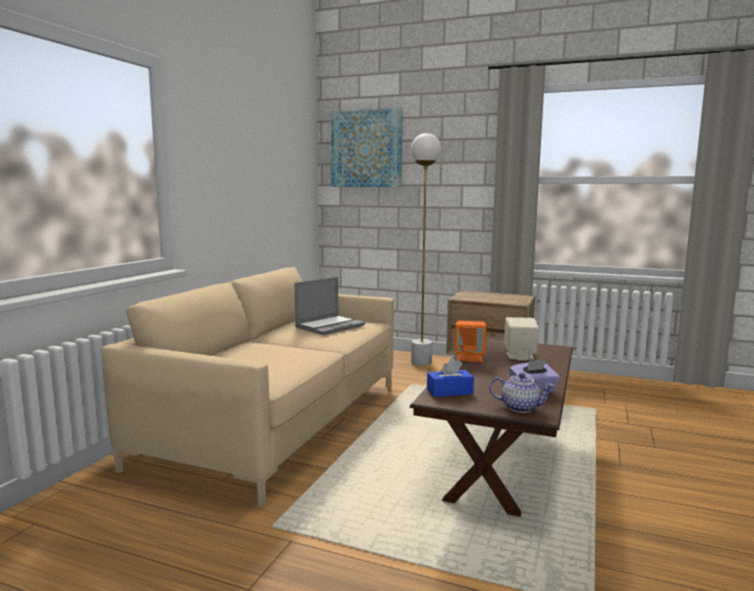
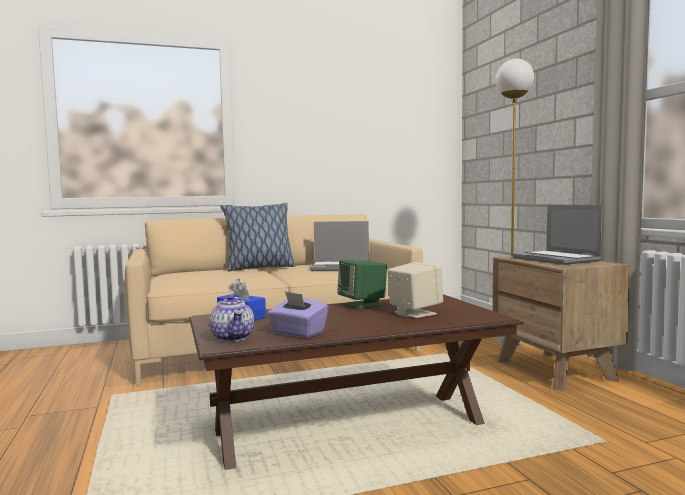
camera: 50 degrees right, 5 degrees down
(254, 341) = (259, 268): none -> pillow
(366, 148) = (493, 92): picture -> none
(469, 358) = (362, 305): orange speaker -> green speaker
(491, 297) = (557, 259): none -> laptop

